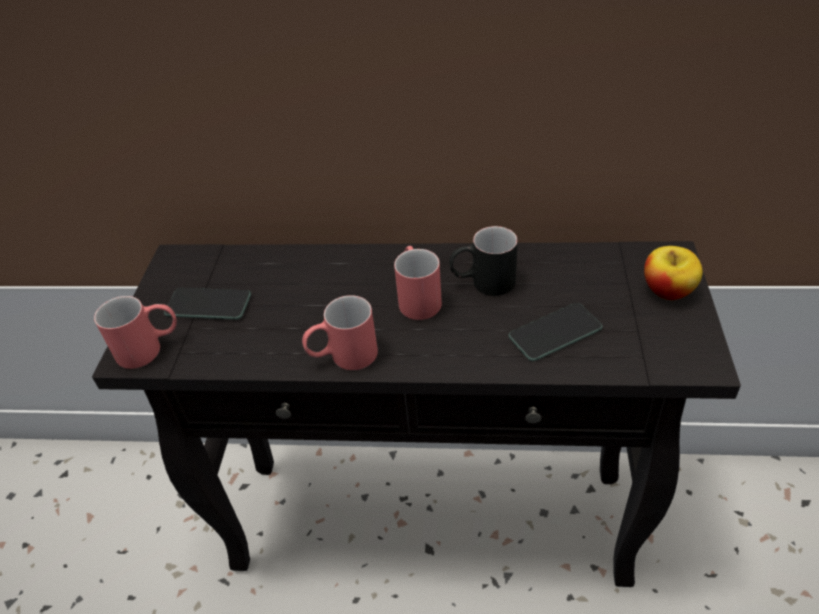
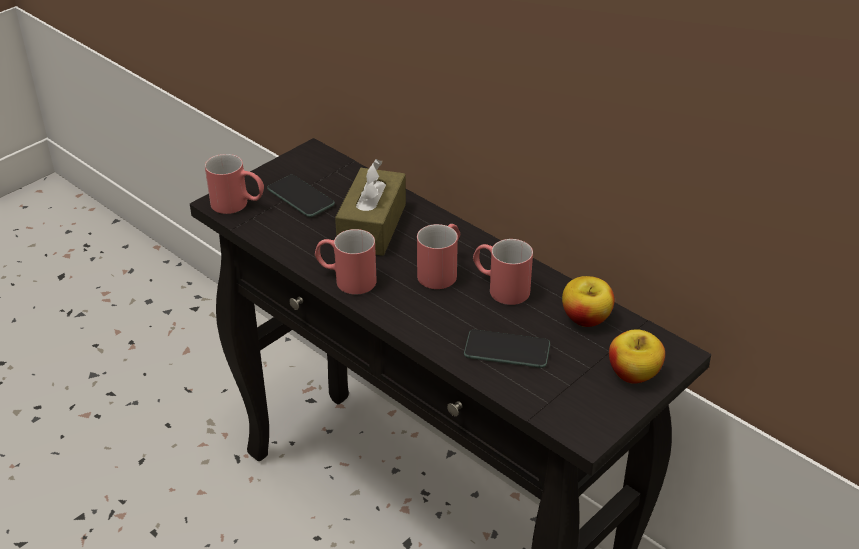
camera: 35 degrees right, 5 degrees down
(309, 293) = (372, 226): none -> brown tissue box
(482, 283) = (500, 288): black mug -> red mug
(577, 268) = (586, 318): none -> apple

